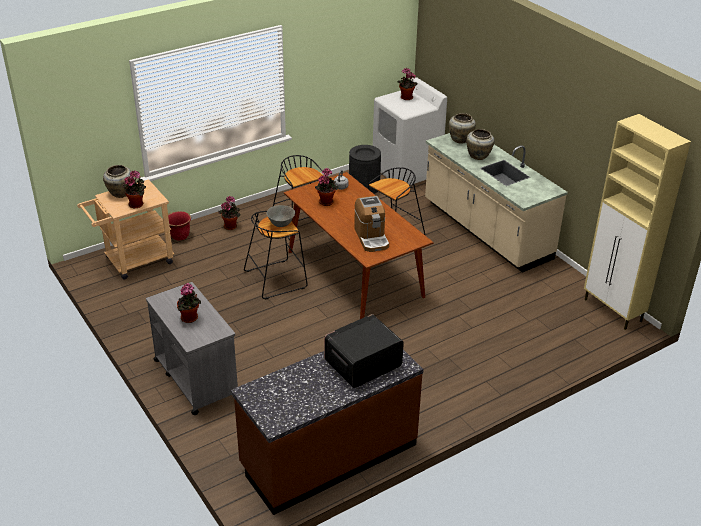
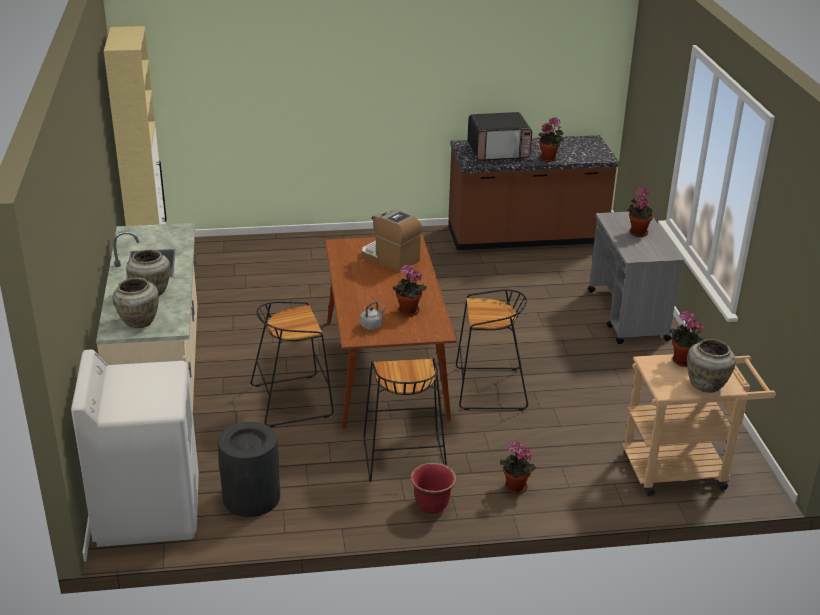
camera: 155 degrees left, 5 degrees down
(179, 236) = (603, 493): red planter -> red planter (432, 505)
(281, 224) = (484, 311): grey bowl -> none
(371, 238) = (390, 258): coffee machine -> coffee machine turned 60 degrees counterclockwise
(405, 98) = (131, 398): potted plant -> potted plant (549, 158)

